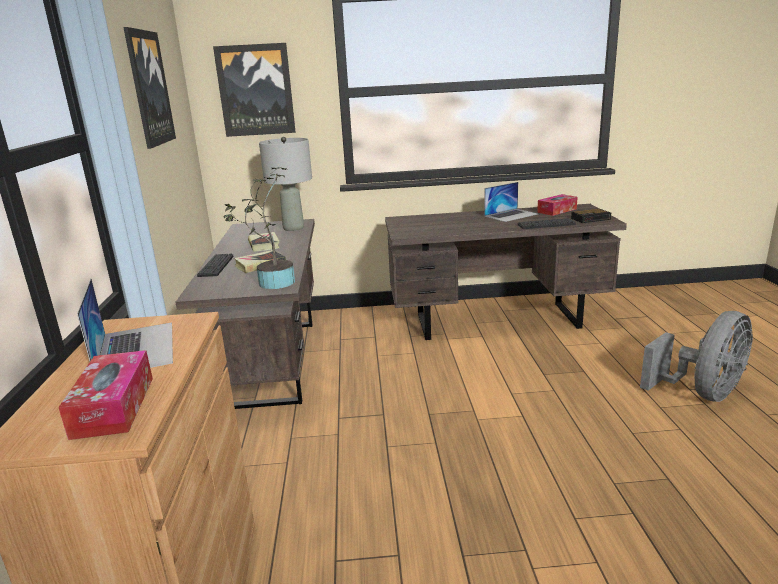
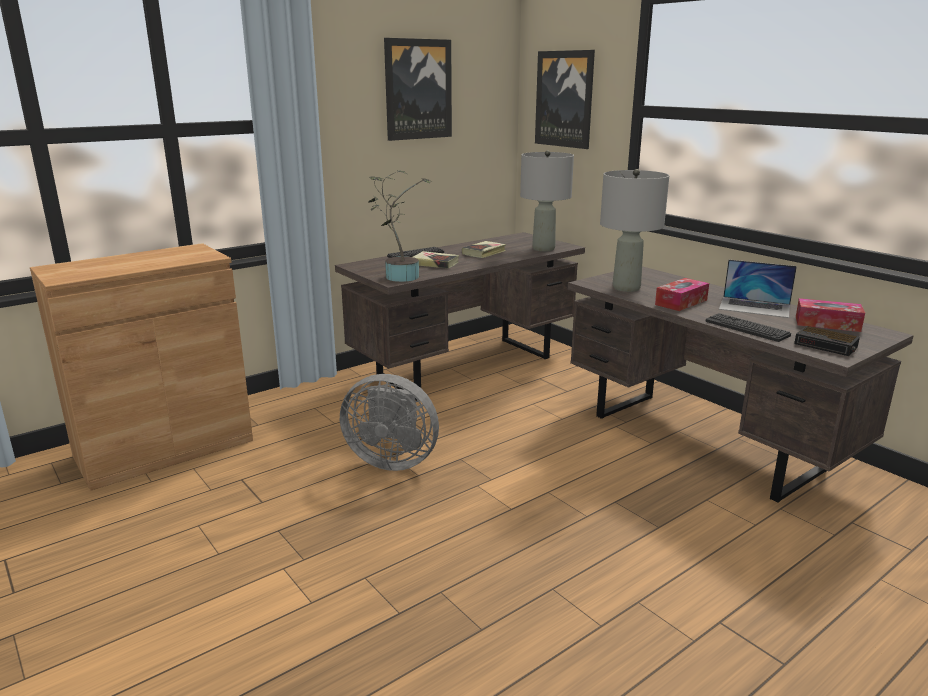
camera: 55 degrees right, 0 degrees up
(114, 406) = (87, 271): tissue box -> tissue box (681, 302)
(136, 348) = (162, 257): laptop -> none
(430, 229) = (626, 288): none -> grey table lamp
(702, 393) = (721, 635): grey fan -> grey fan (392, 460)

